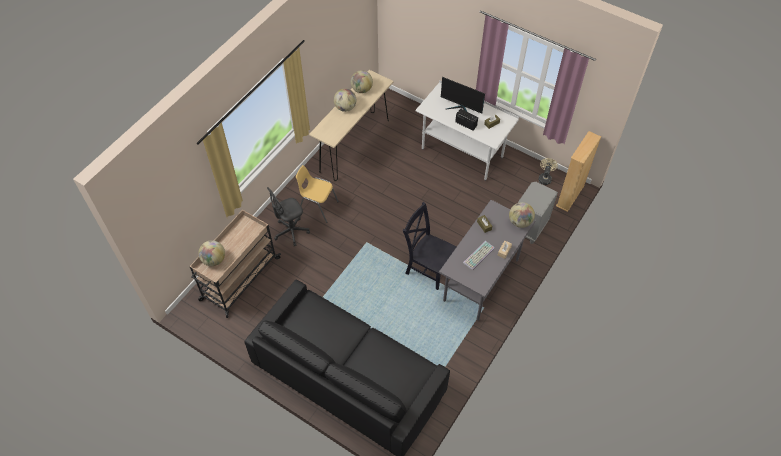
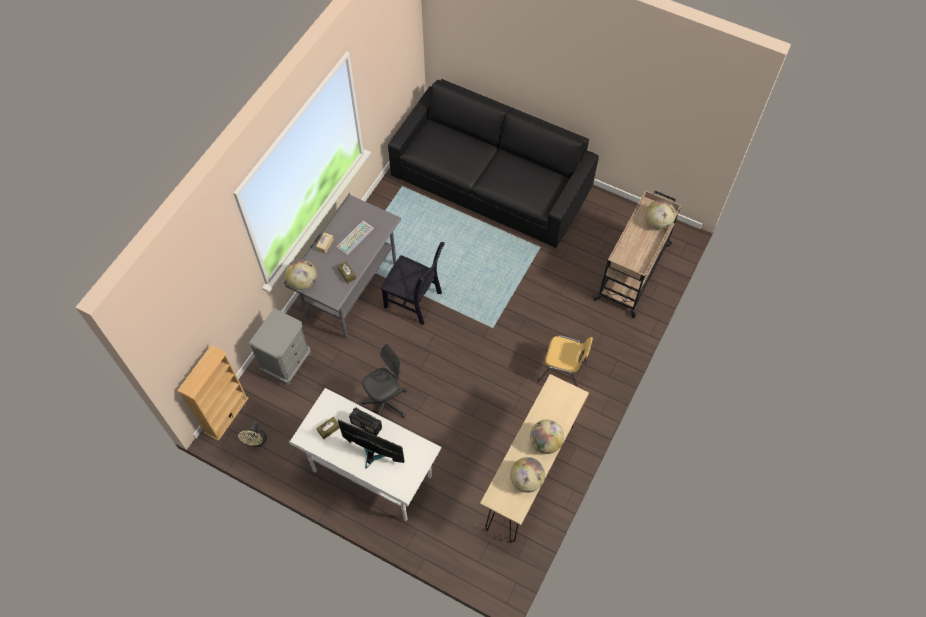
camera: 175 degrees right, 5 degrees up
(291, 232) = (588, 334): grey office chair -> grey office chair (386, 403)

